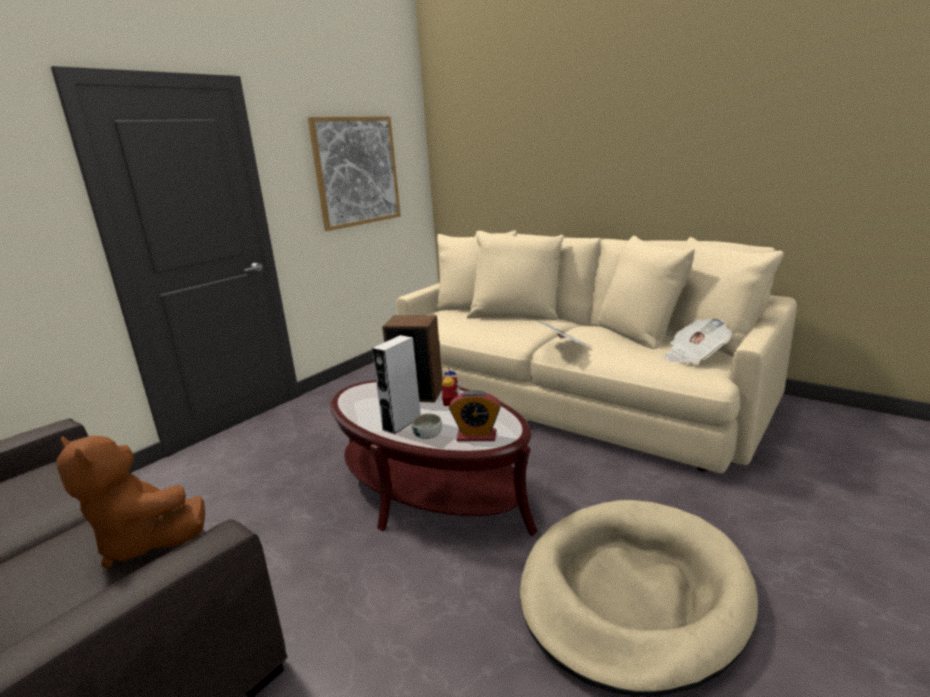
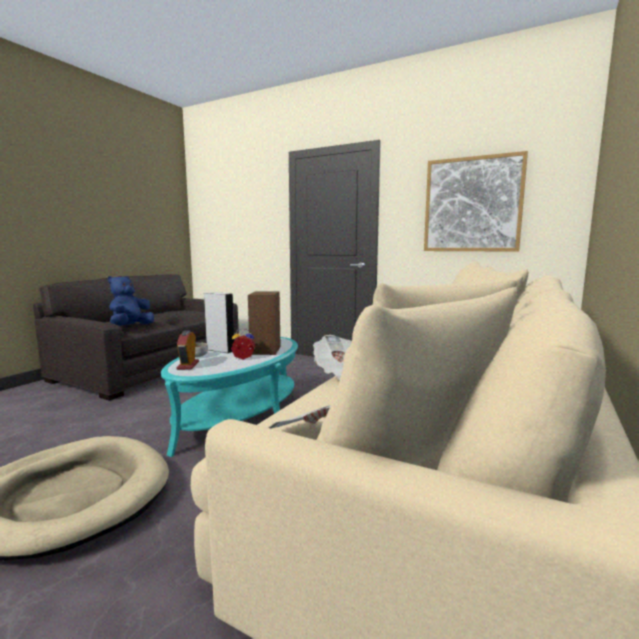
camera: 80 degrees right, 10 degrees down
(145, 542) = (131, 327): brown plush toy -> blue plush toy
(431, 490) = (240, 416): brown coffee table -> turquoise coffee table

